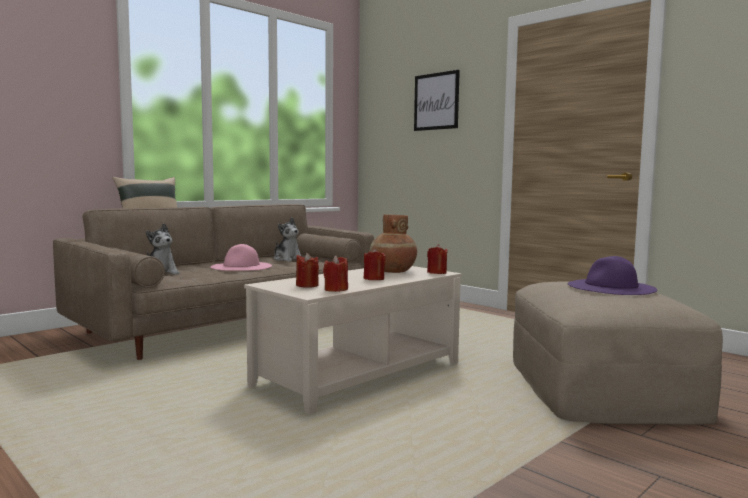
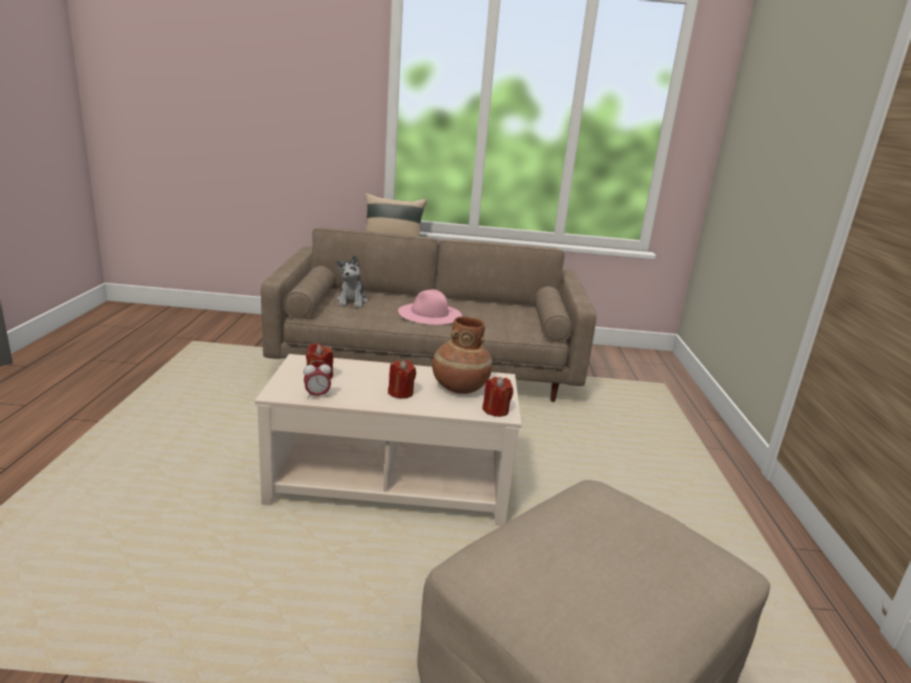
camera: 45 degrees right, 15 degrees up
(287, 259) = (503, 315): plush toy -> none
(336, 289) = (317, 395): red candle -> alarm clock
(436, 101) = (791, 129): picture -> none
(611, 287) = (609, 555): purple hat -> none

